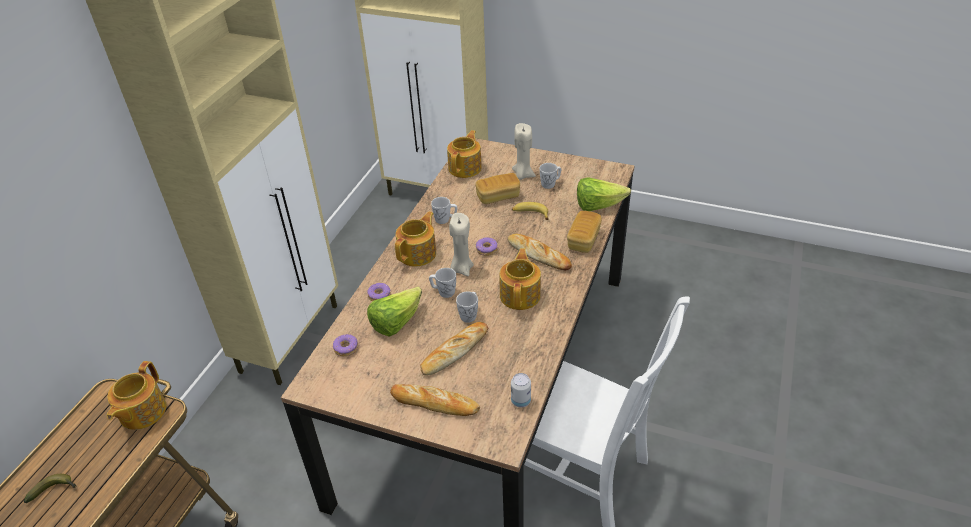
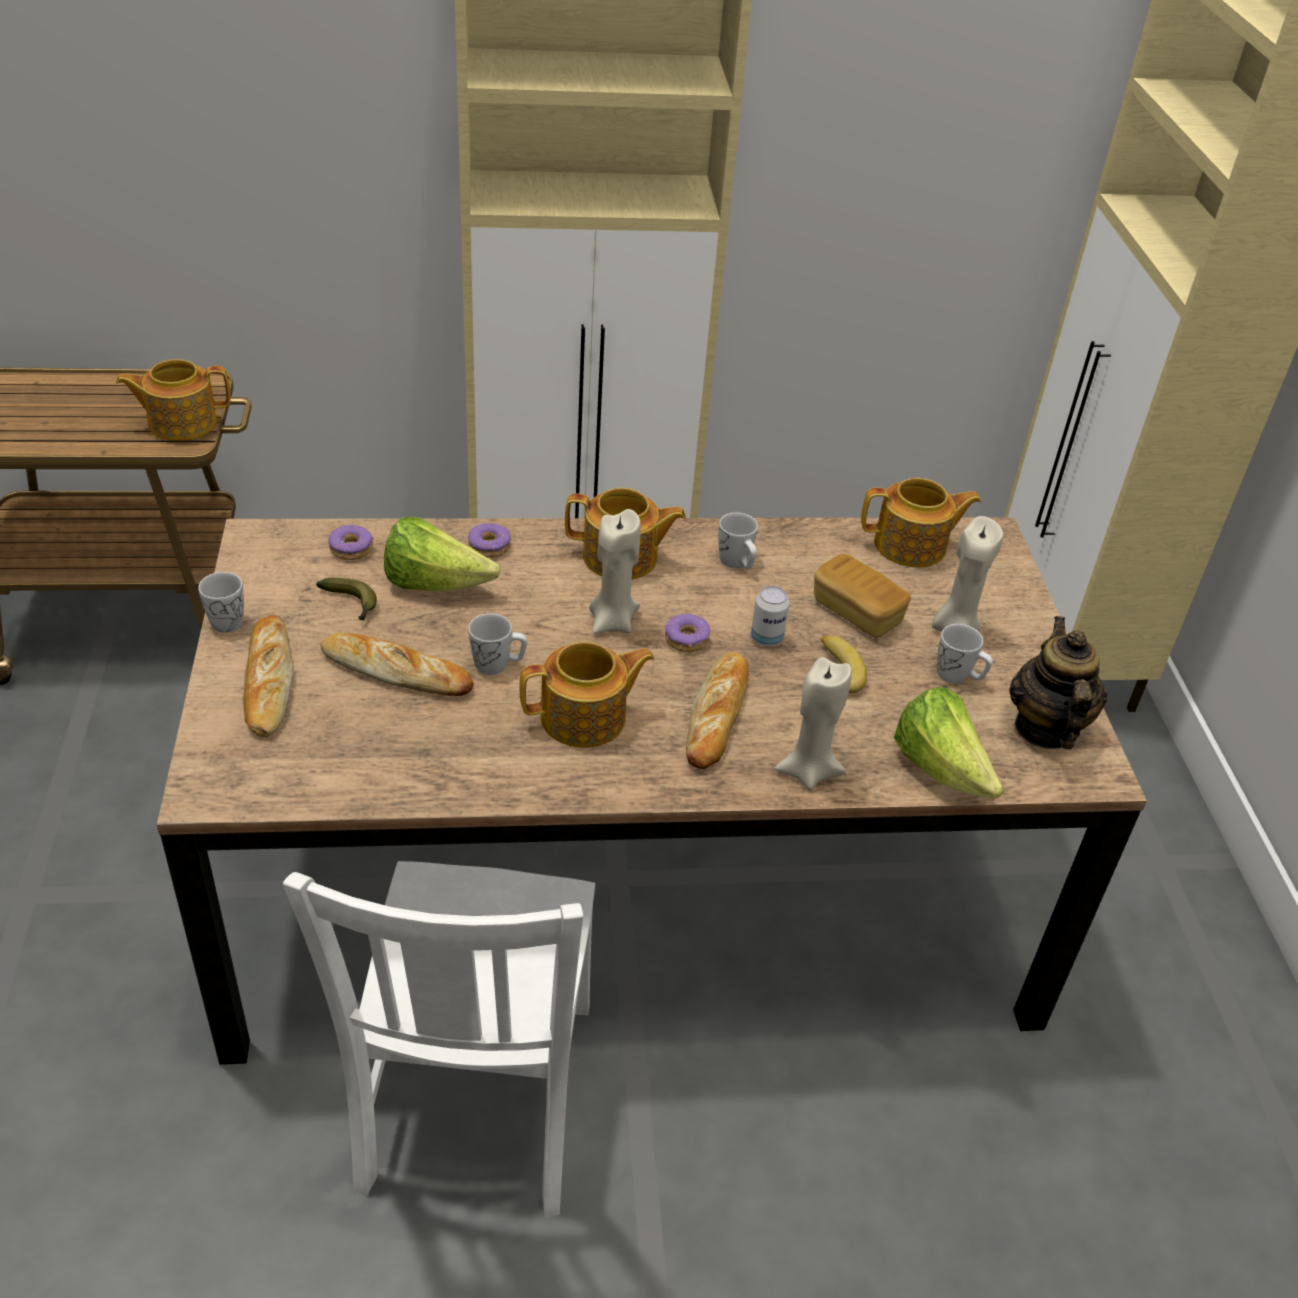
camera: 60 degrees right, 0 degrees up
(55, 490) = (39, 409): banana -> banana (352, 604)
(443, 292) = (539, 616): white mug -> white mug (227, 618)
(521, 401) = (309, 788): can -> can (766, 639)
(583, 240) = (808, 771): bread -> beige candle
(588, 173) = (1045, 728): none -> teapot

